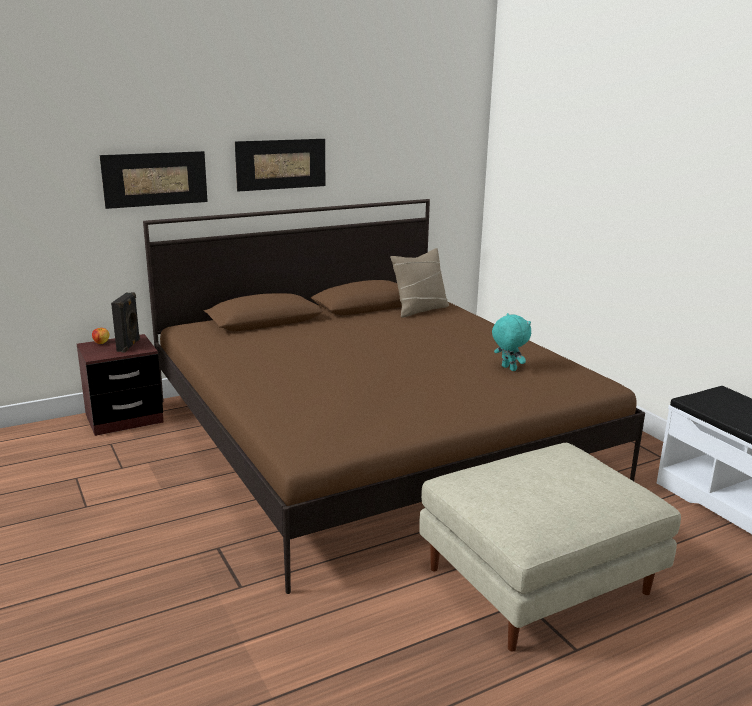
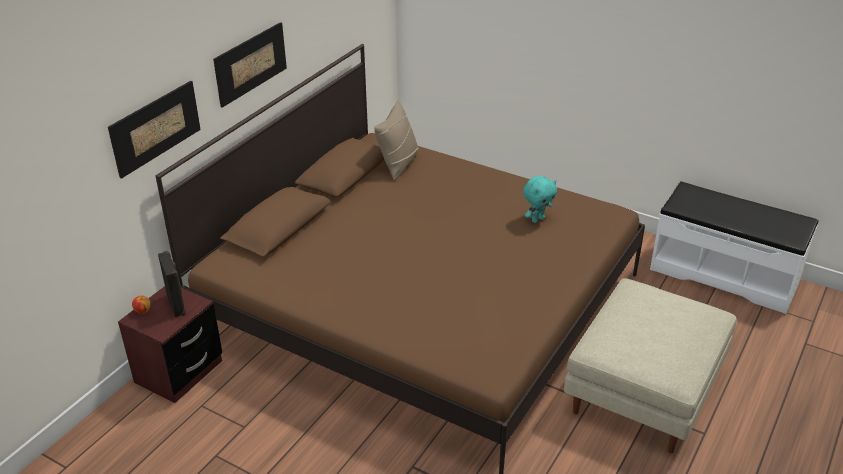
camera: 30 degrees left, 15 degrees up
(508, 368) = (537, 219): turquoise plush toy -> turquoise plush toy turned 120 degrees clockwise

